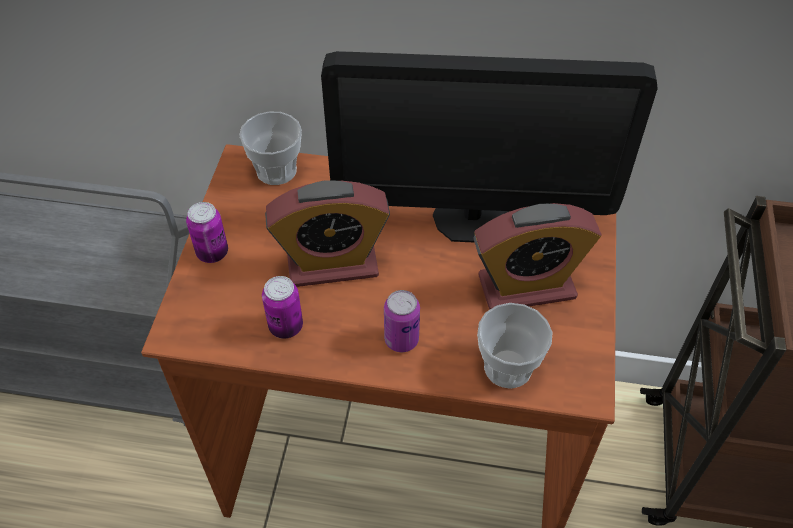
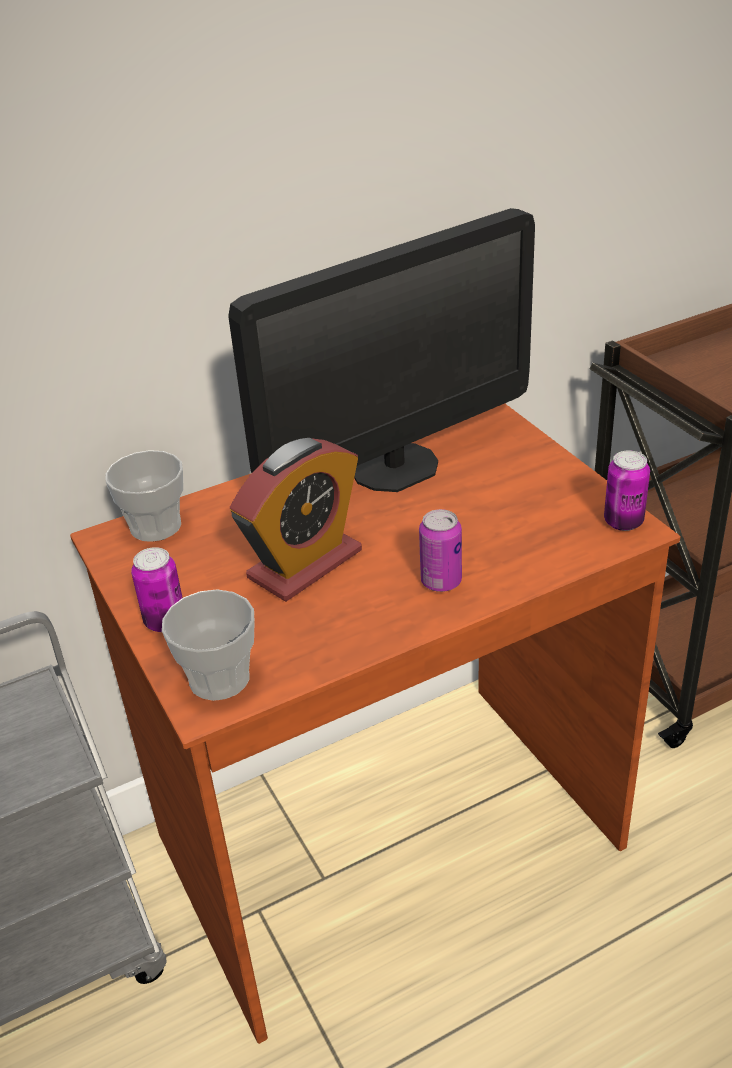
camera: 35 degrees left, 15 degrees down
(286, 326) = (318, 634): can -> can (623, 522)
(508, 367) = (556, 549): cup -> cup (219, 678)
(526, 287) = (502, 489): alarm clock -> none

